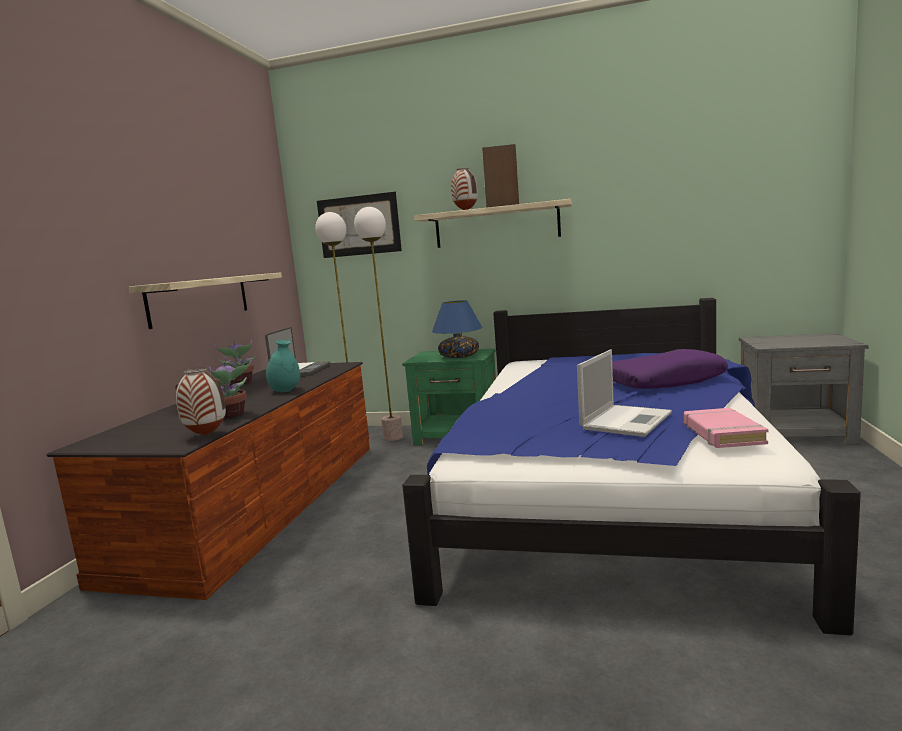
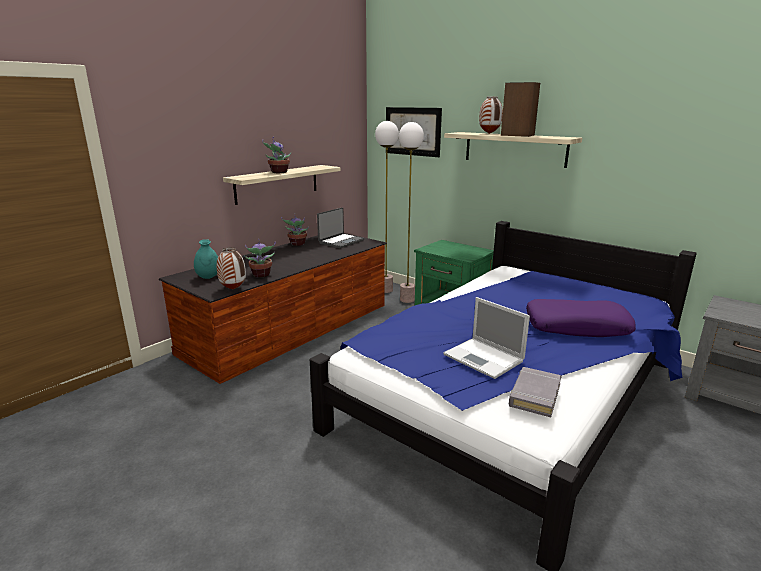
camera: 25 degrees right, 10 degrees up
(206, 278) = (278, 172): none -> potted plant
(285, 391) = (311, 260): turquoise vase -> turquoise vase (208, 277)
(459, 357) = (458, 254): blue table lamp -> none
(626, 420) = (484, 358): laptop -> laptop turned 75 degrees clockwise
(722, 434) = (534, 395): pink book -> grey book

